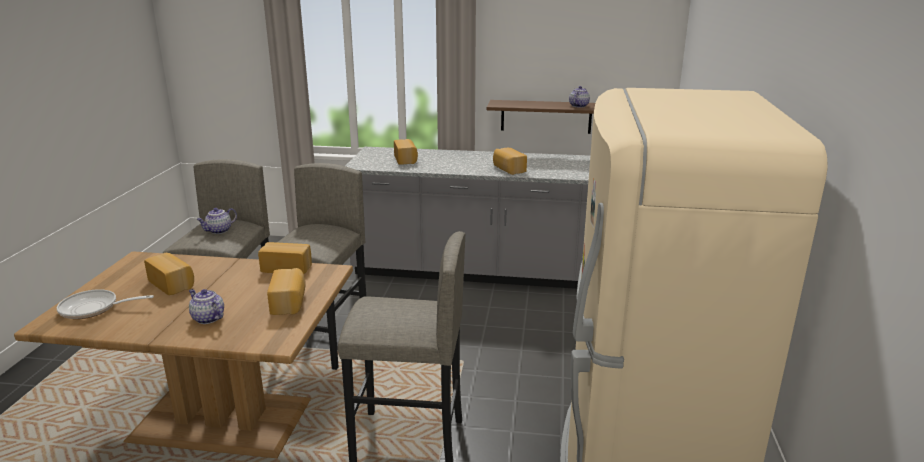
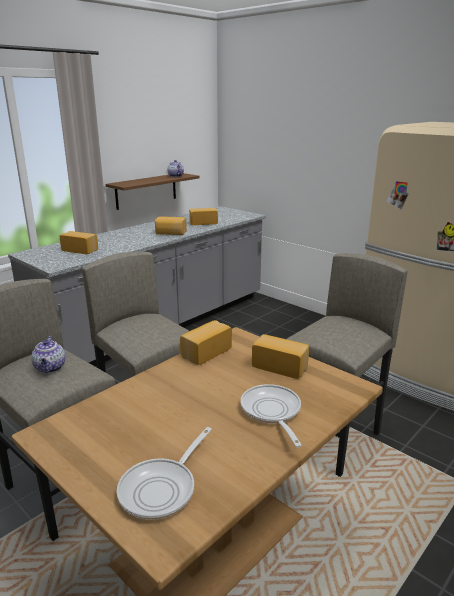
camera: 55 degrees left, 0 degrees up
(173, 283) = (160, 419): bread -> bread (203, 223)
(207, 318) = (272, 412): teapot -> frying pan

